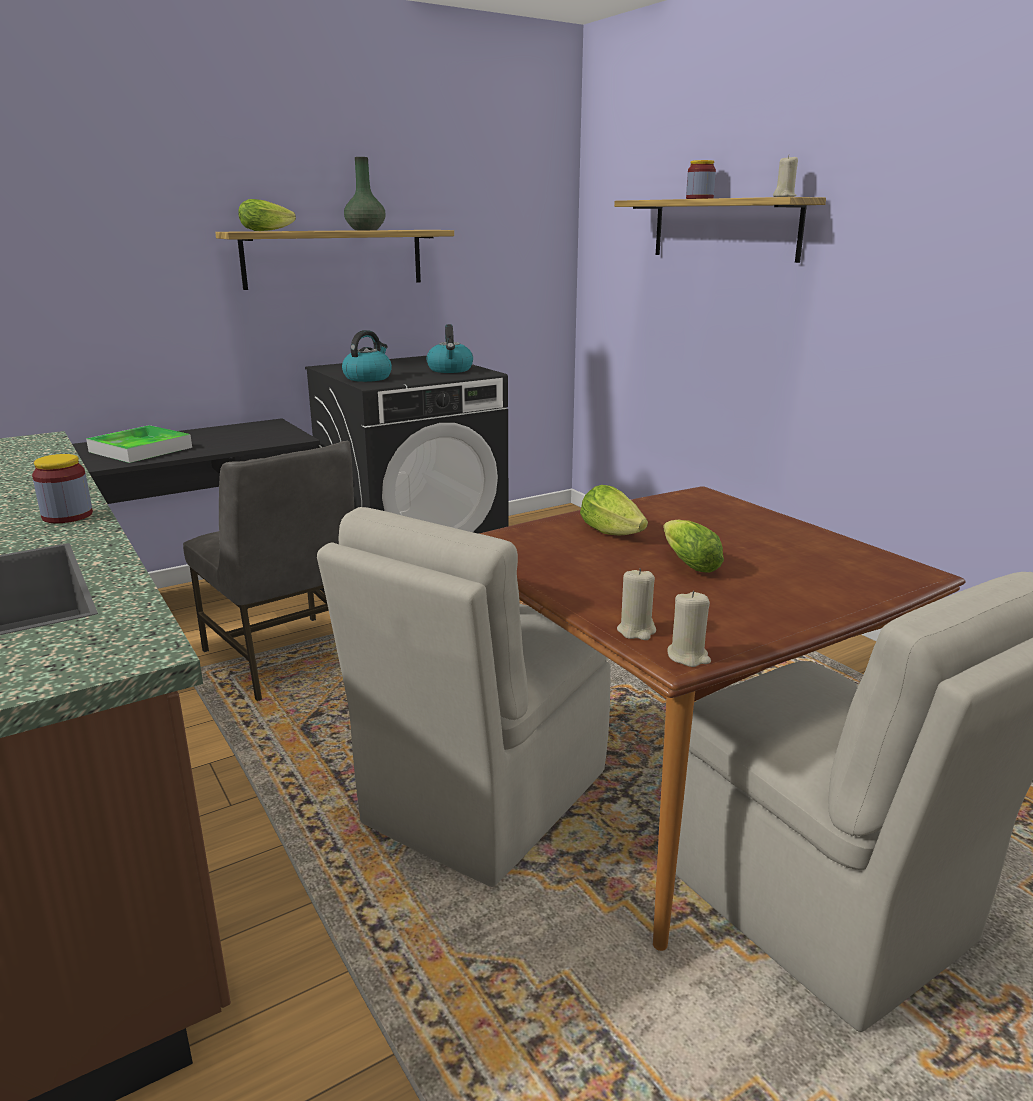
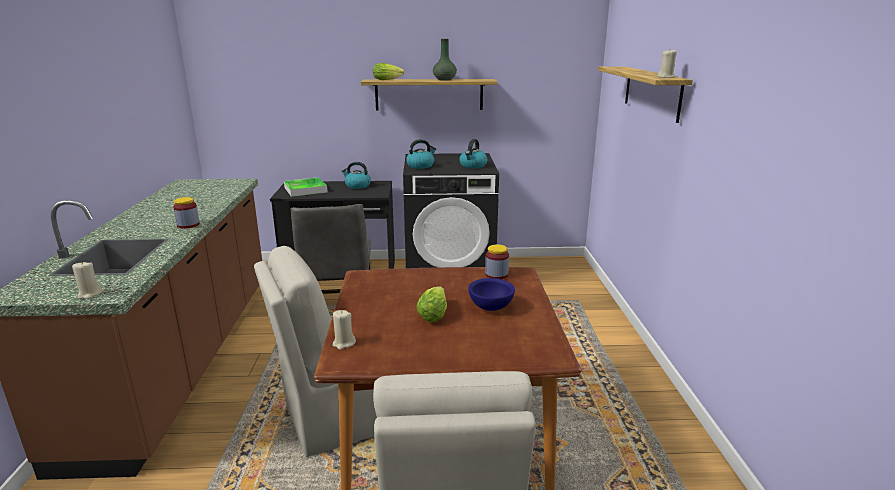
camera: 30 degrees right, 0 degrees up
(233, 432) = (357, 186): none -> kettle
(614, 533) = (429, 286): lettuce -> none
(688, 657) = (342, 364): beige candle -> beige candle (90, 294)
(699, 198) = (636, 71): jar -> jar (496, 275)
(744, 539) = (491, 308): none -> blue bowl

